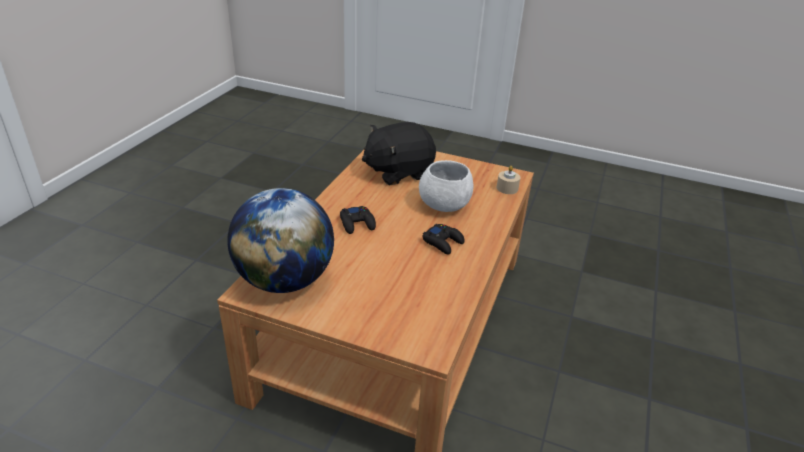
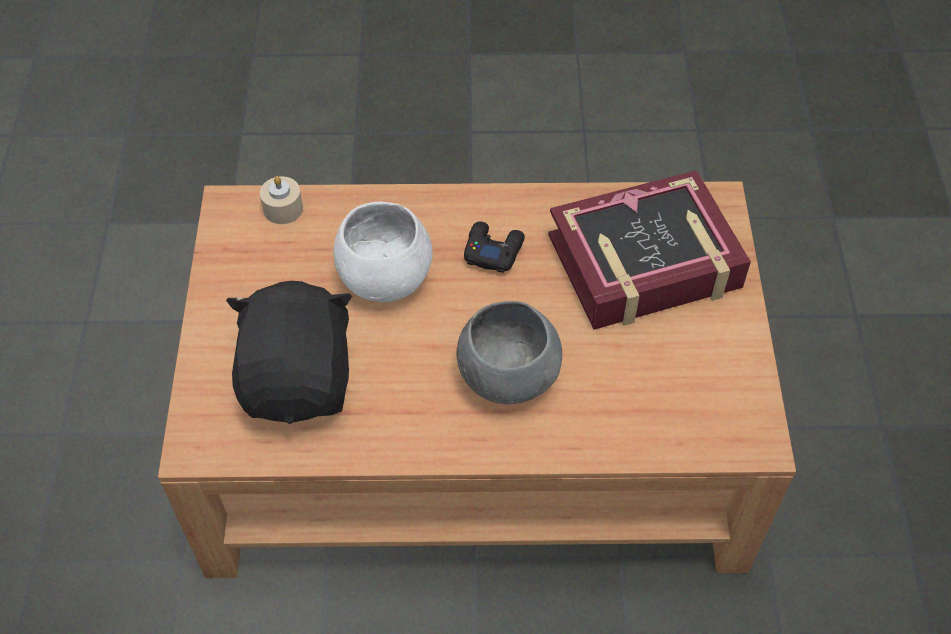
camera: 110 degrees left, 20 degrees up
(285, 280) = (703, 407): globe -> none
(357, 224) = (507, 376): black game controller -> grey bowl
(398, 172) = (299, 380): black plush toy -> black plush toy turned 135 degrees counterclockwise
(399, 295) = (644, 263): none -> book

